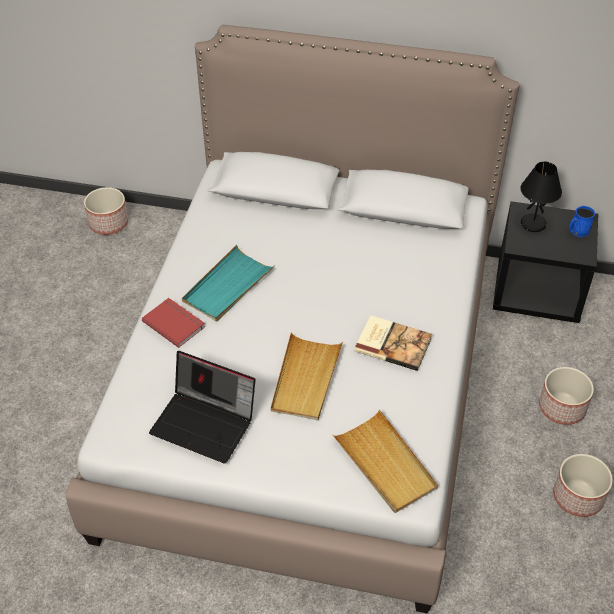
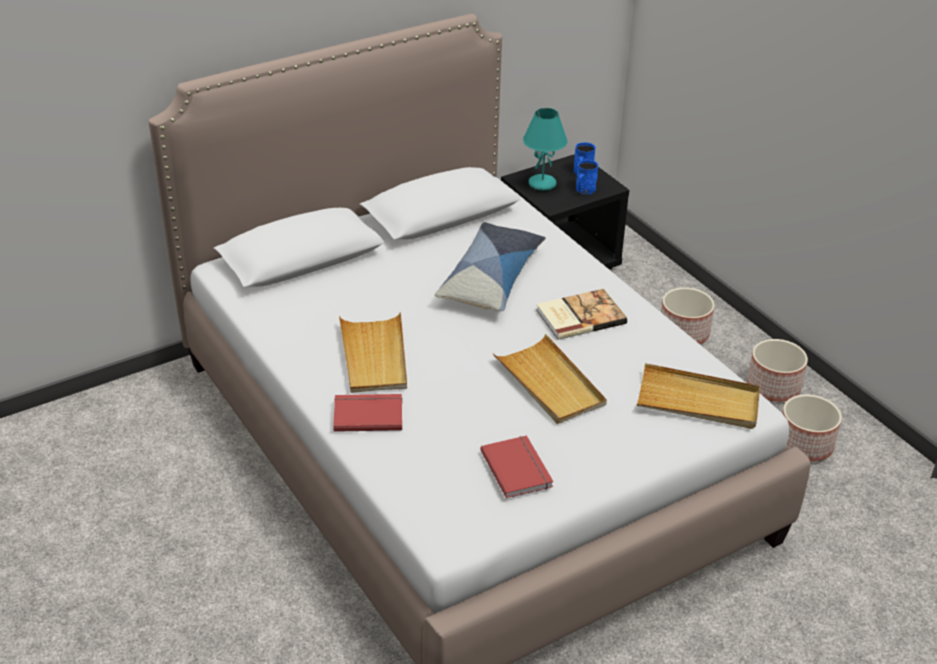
camera: 45 degrees left, 10 degrees down
(109, 223) = (58, 431): planter -> planter (804, 445)
(205, 423) = (518, 468): laptop -> red book
(227, 286) = (374, 356): turquoise tray -> beige tray
(373, 277) = (492, 279): none -> pillow
(533, 224) = (542, 184): black table lamp -> turquoise table lamp
(559, 247) = (584, 190): none -> blue mug

